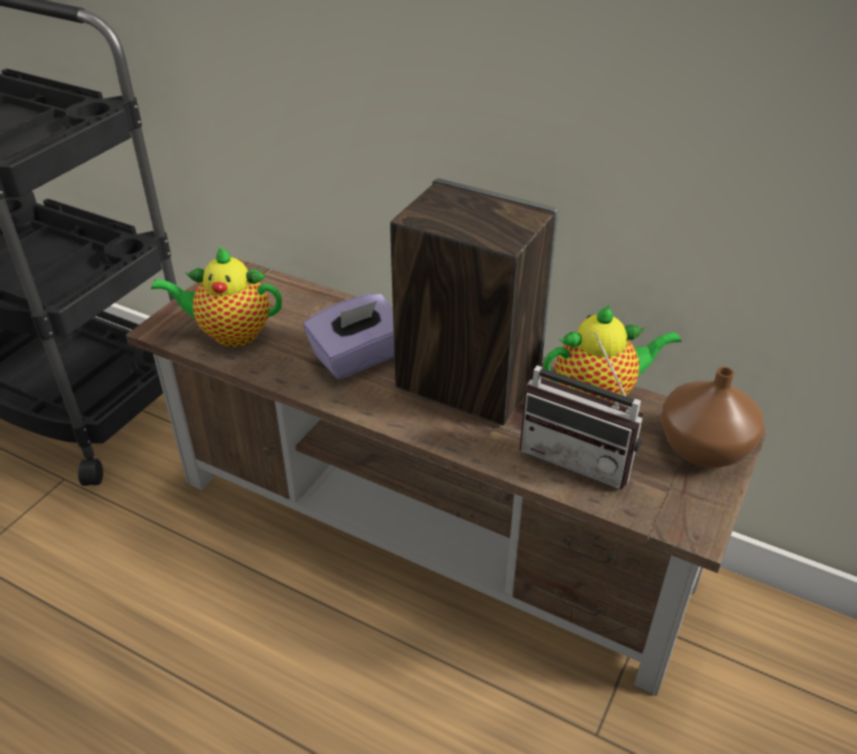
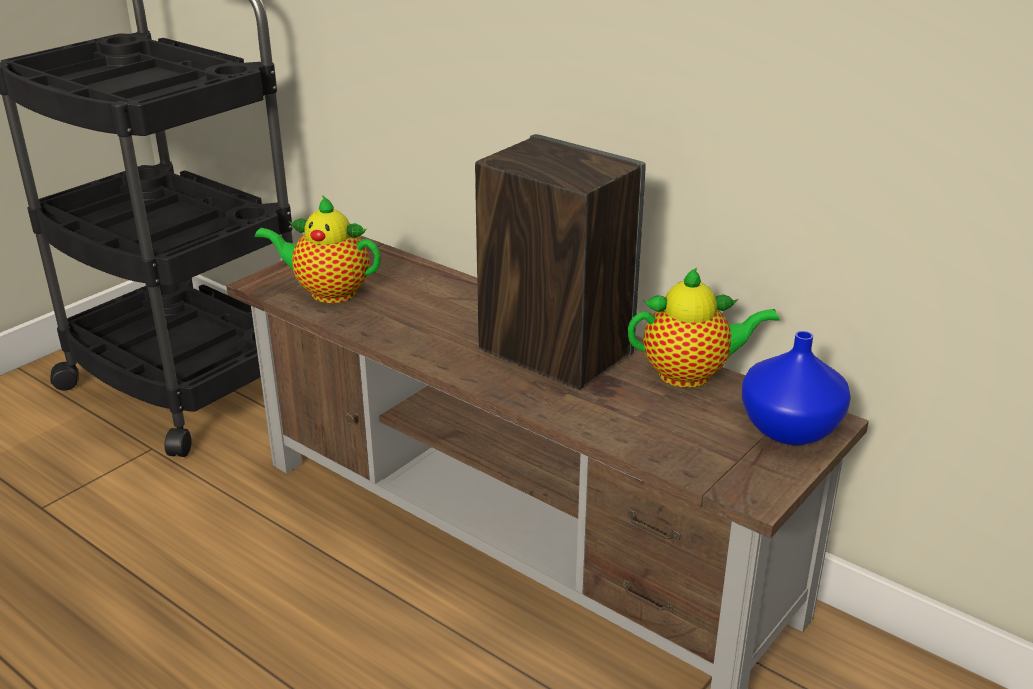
camera: 10 degrees right, 10 degrees down
(358, 358) = (449, 322): purple tissue box -> none
(580, 456) = (653, 422): radio -> none
(701, 447) = (787, 428): brown vase -> blue vase

